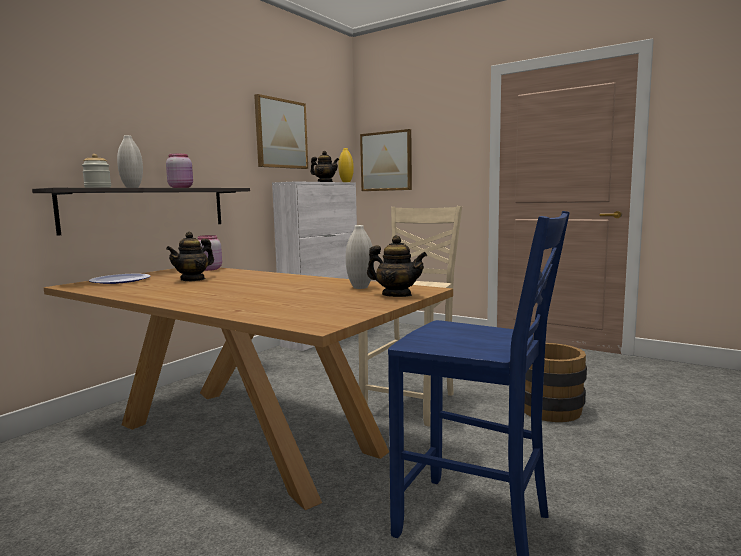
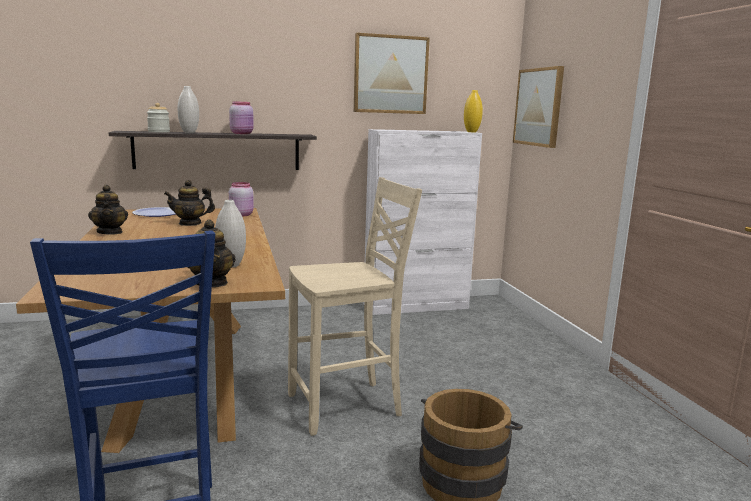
camera: 40 degrees right, 5 degrees up
(325, 182) = (438, 131): teapot -> teapot (110, 232)

